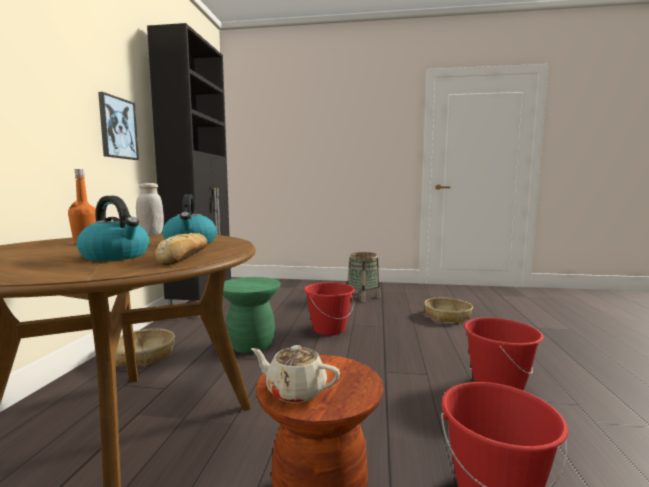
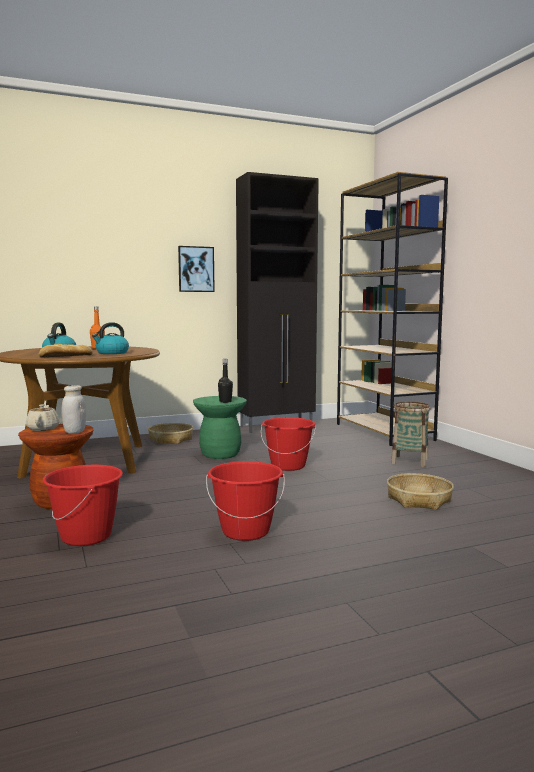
camera: 60 degrees right, 0 degrees up
(151, 234) = (142, 348): white jar -> white jar (74, 432)
(265, 283) = (225, 401): none -> black bottle
(283, 284) = (384, 432): none -> brown bookcase

